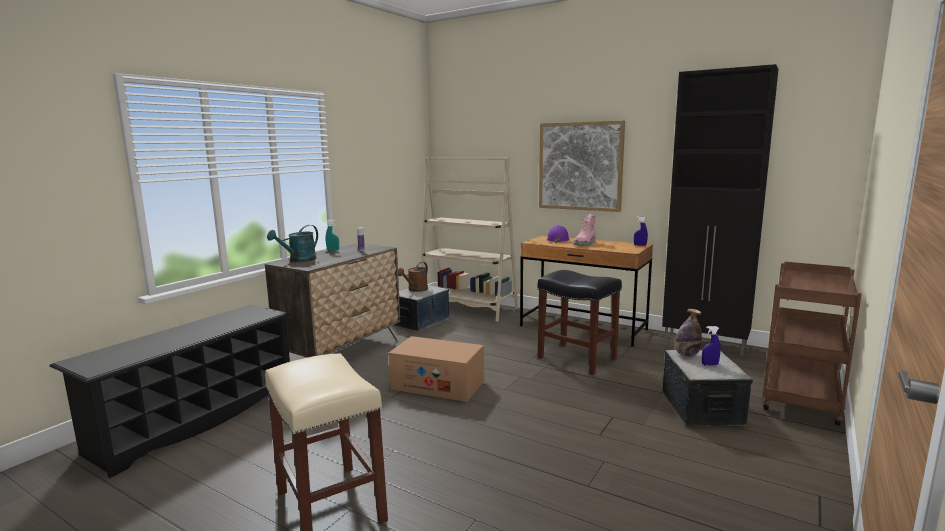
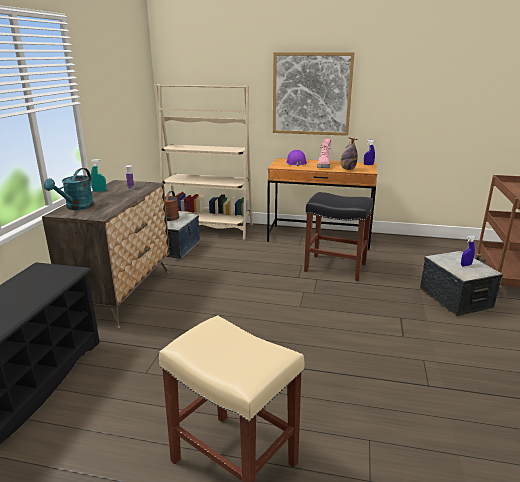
camera: 20 degrees left, 10 degrees up
(438, 385) = (239, 312): cardboard box -> none
(686, 355) = (443, 259): bottle -> bottle (348, 169)
(705, 344) = (418, 241): black cabinet -> none

